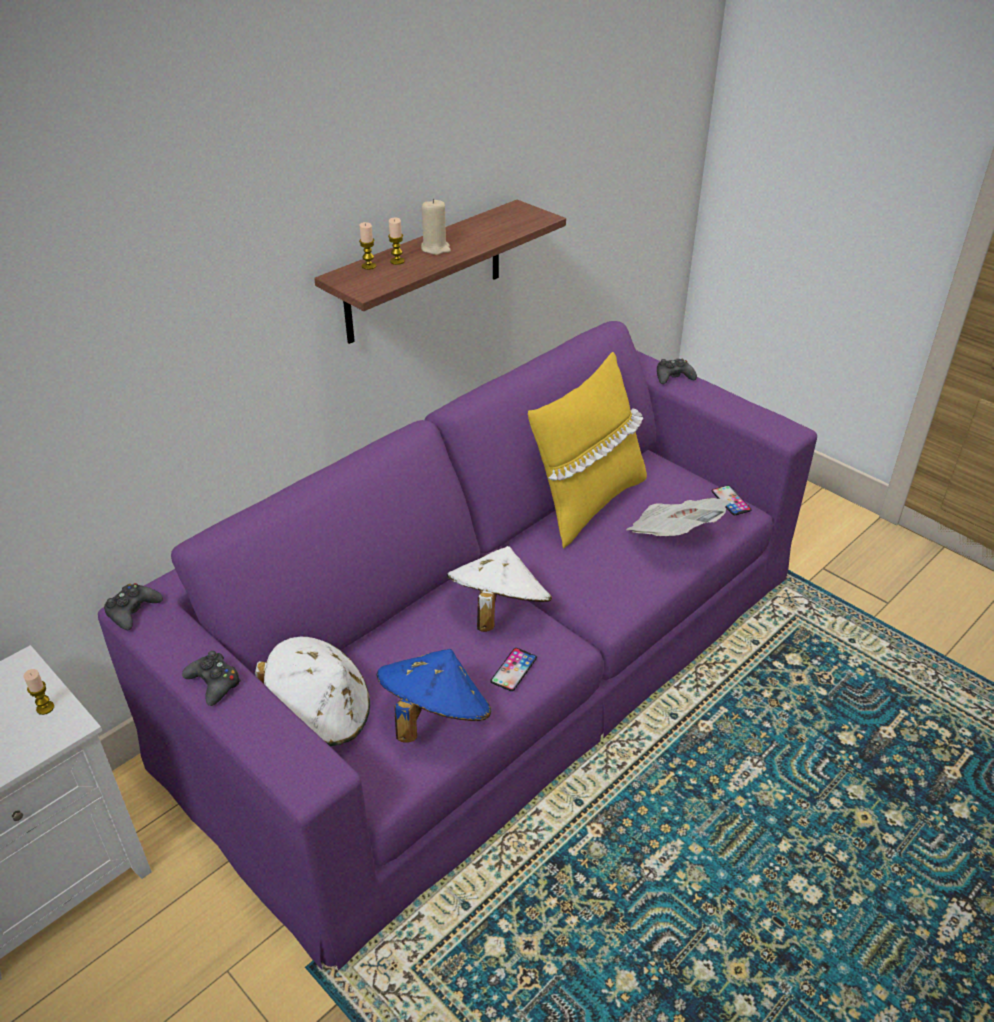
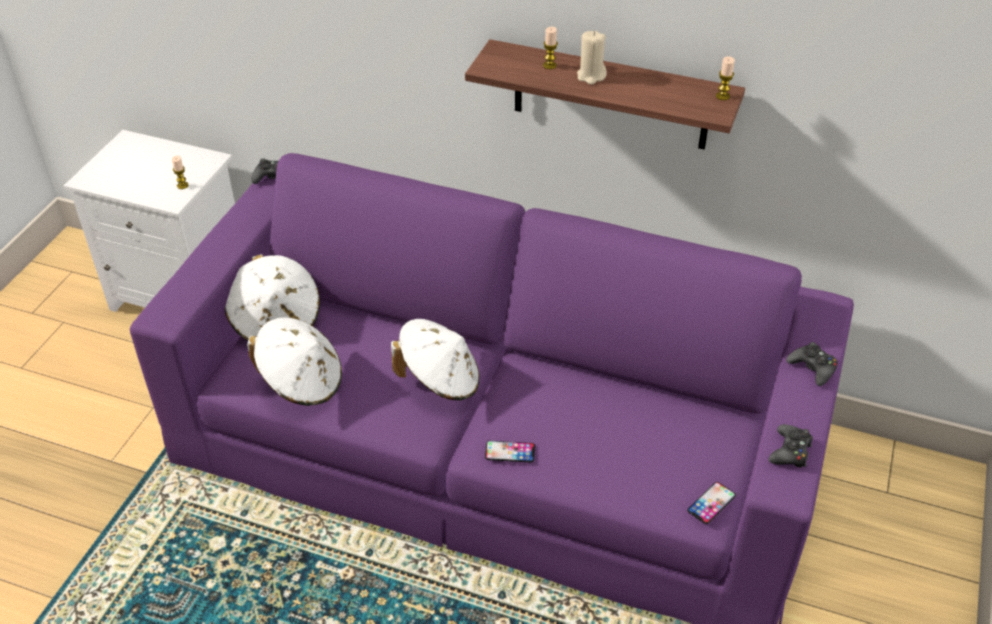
camera: 65 degrees right, 5 degrees up
(214, 683) = (224, 240): black game controller -> black game controller (790, 451)
(369, 266) = (528, 55): candle -> candle (722, 96)
(434, 717) = (301, 382): blue hat -> white hat
(513, 669) = (375, 411): phone -> phone (510, 452)
(587, 503) = (620, 391): yellow pillow -> none
(674, 535) = (615, 468): newspaper -> none

